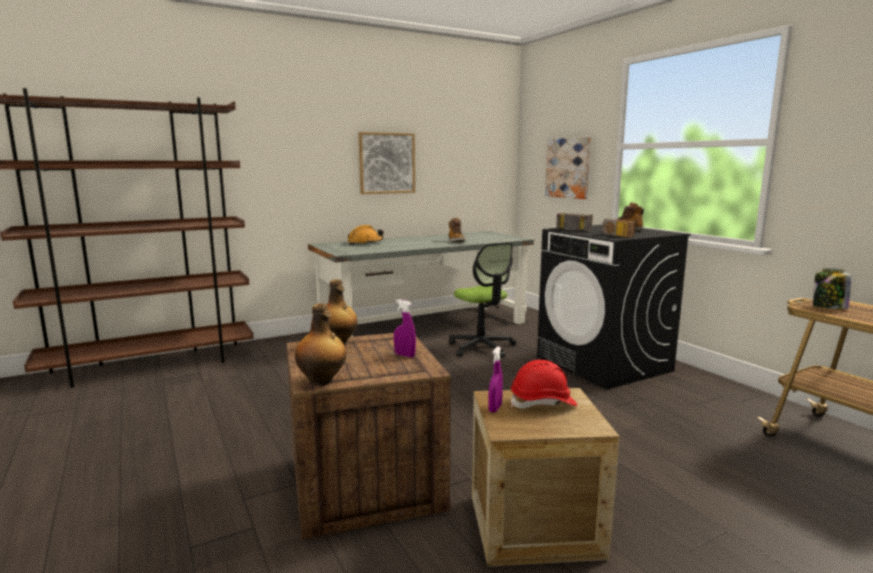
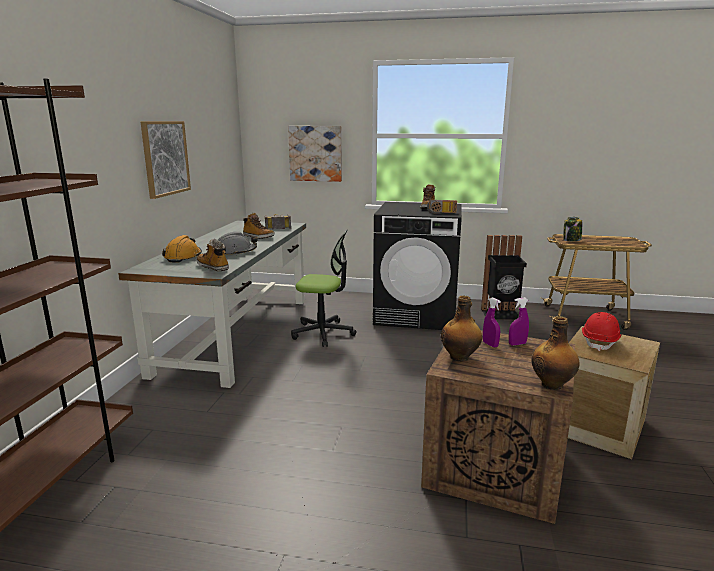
camera: 50 degrees left, 5 degrees up
(356, 250) = (213, 267): none -> boot
(402, 246) = (235, 252): none -> grey hard hat
(495, 408) = (598, 356): purple spray bottle -> purple spray bottle (490, 344)
(581, 228) = (390, 208): hammer -> hammer (277, 225)
(712, 398) = (501, 314): none -> black trash can

